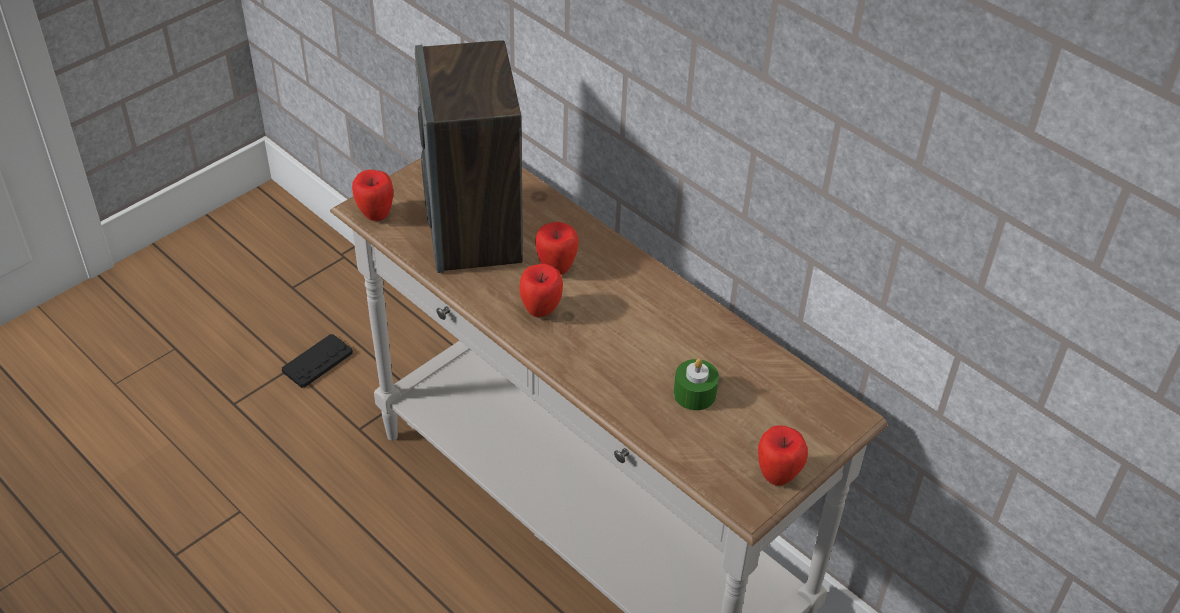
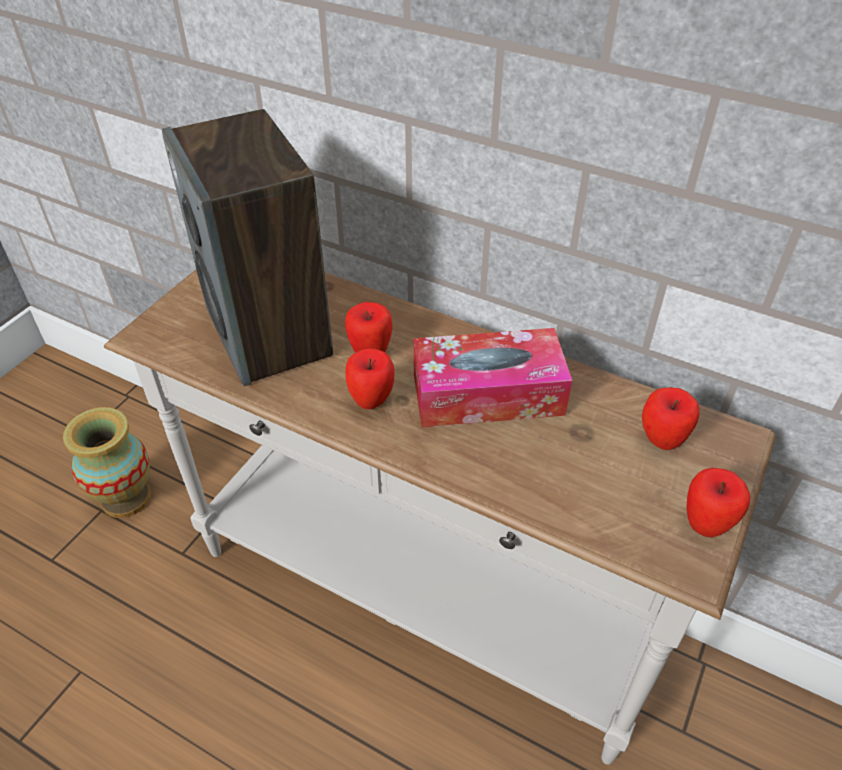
camera: 15 degrees left, 0 degrees up
(317, 362) = (126, 498): black game controller -> vase
(375, 215) = (156, 340): apple -> apple (661, 441)
(644, 327) = (487, 393): none -> tissue box
(694, 394) = (573, 453): green candle -> none

